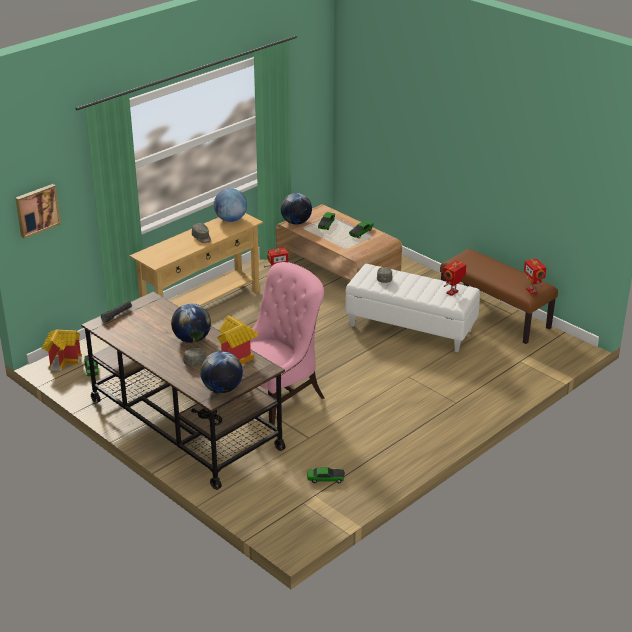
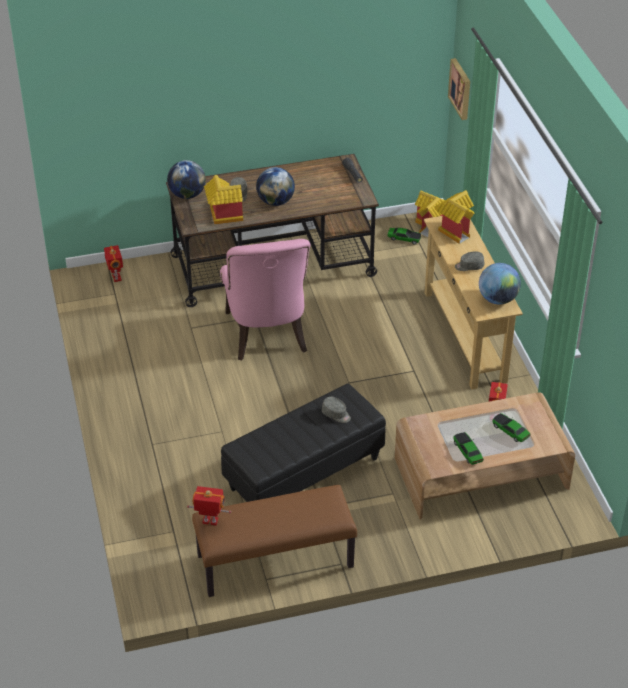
camera: 120 degrees right, 10 degrees up
(160, 254) = (453, 230): none -> toy house
(296, 222) = (532, 408): globe -> none
(325, 479) = (130, 316): toy car -> none
(410, 329) = (303, 473): white ottoman -> black ottoman
(453, 292) = (263, 454): toy robot -> toy robot (116, 278)

